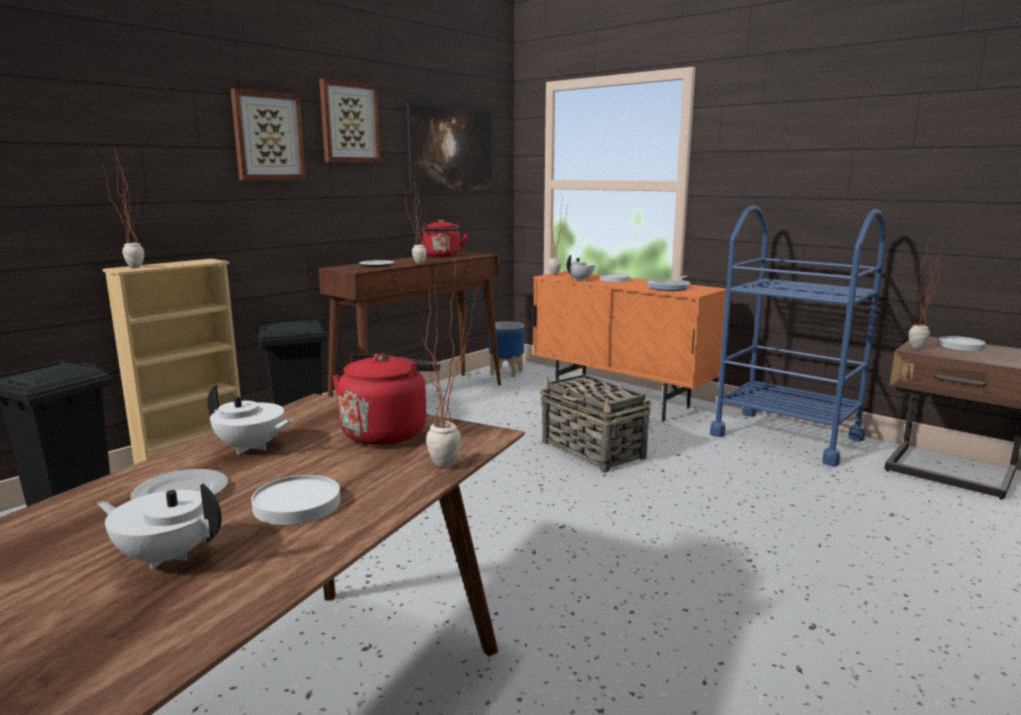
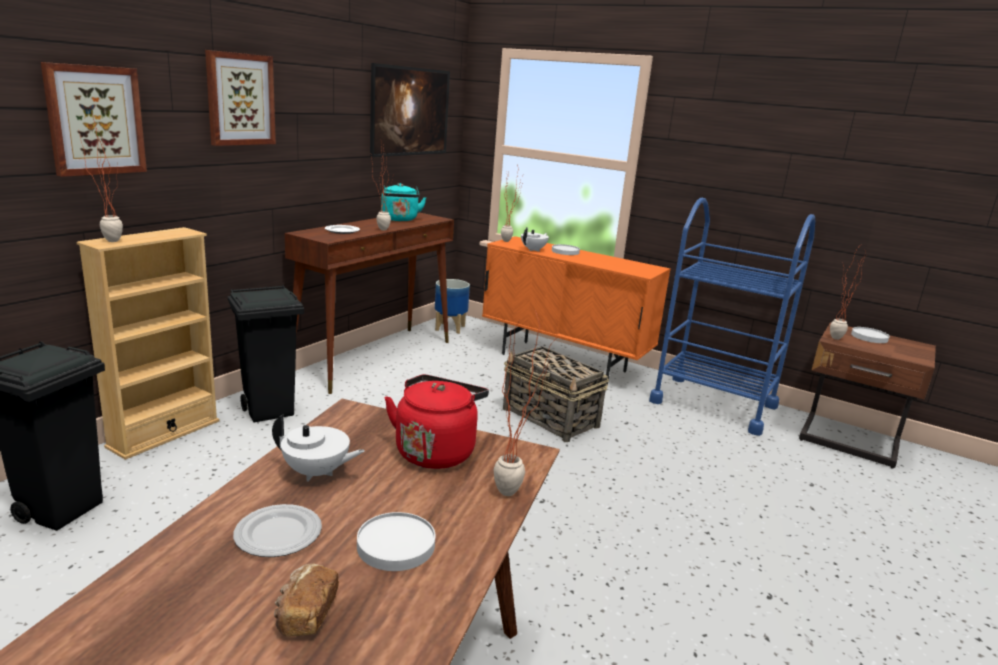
camera: 10 degrees left, 5 degrees up
(166, 556) = (305, 614): white teapot -> bread
(349, 122) = (317, 84): picture -> picture (95, 120)
(442, 256) = (400, 219): red kettle -> turquoise kettle
(669, 287) = (619, 265): frying pan -> none

